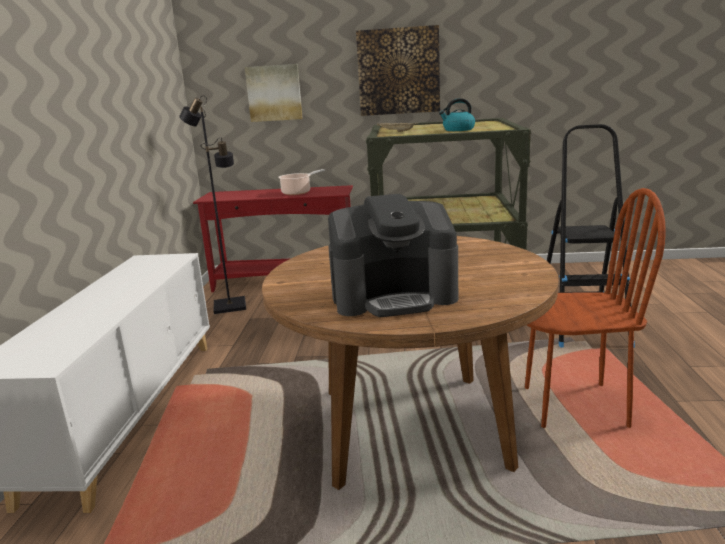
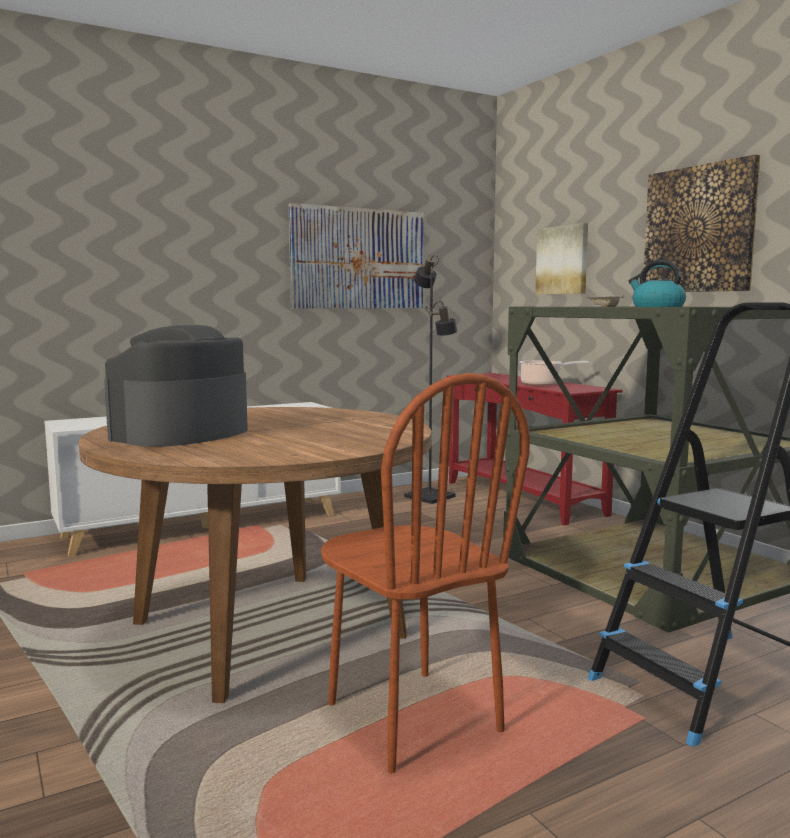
camera: 55 degrees right, 10 degrees down
(126, 103) = (358, 259): none -> picture
(394, 296) = (181, 434): coffee machine -> coffee machine turned 75 degrees clockwise

